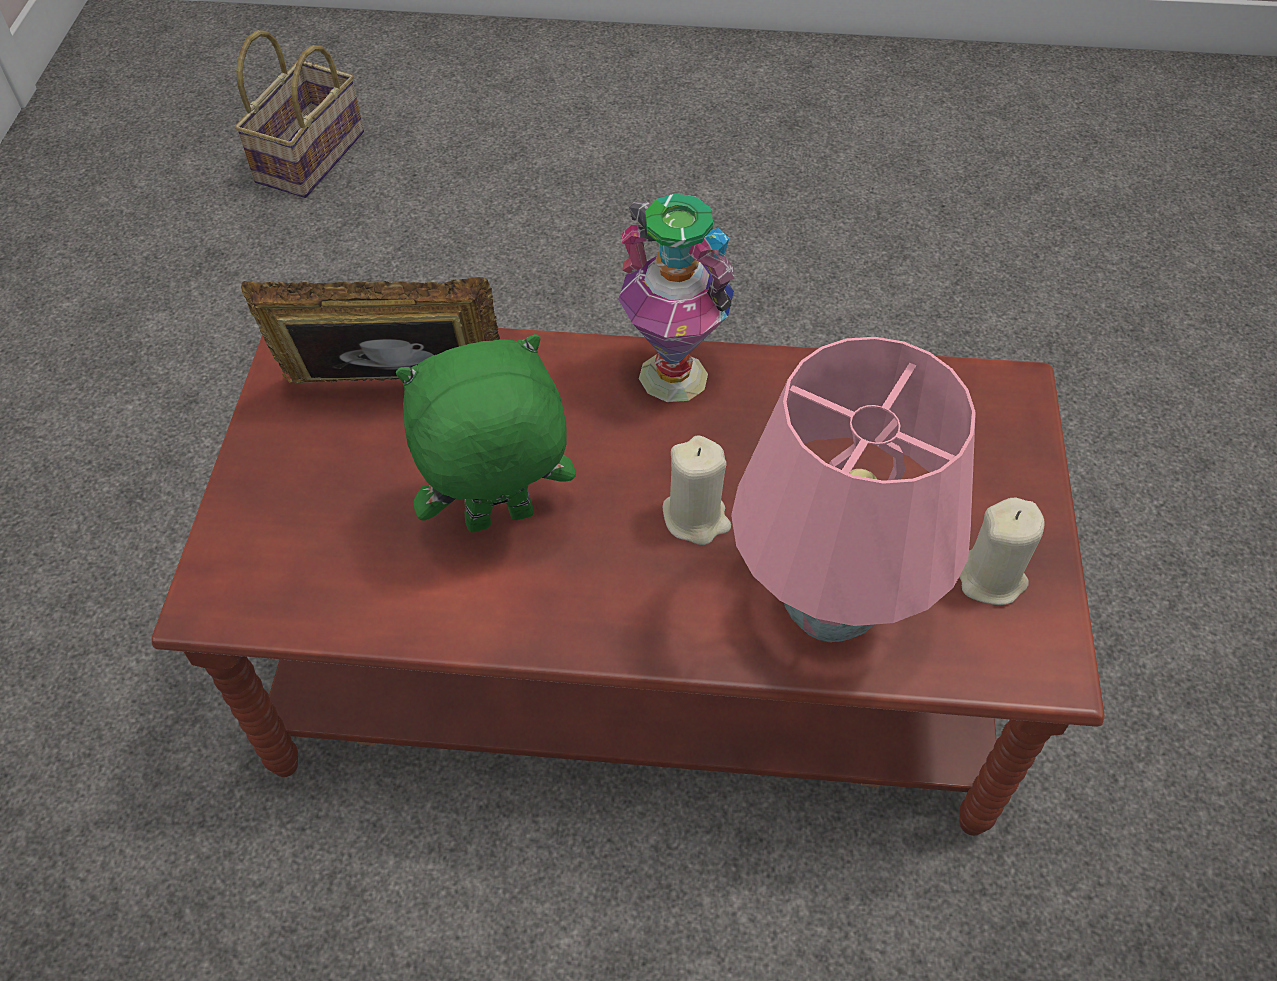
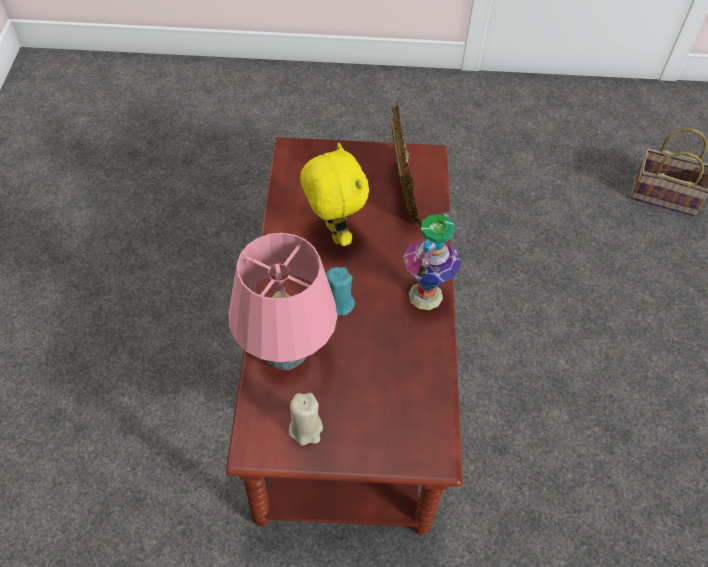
camera: 85 degrees right, 0 degrees up
(499, 521) = (332, 233): green plush toy -> yellow plush toy
(696, 518) = (338, 305): beige candle -> turquoise candle

